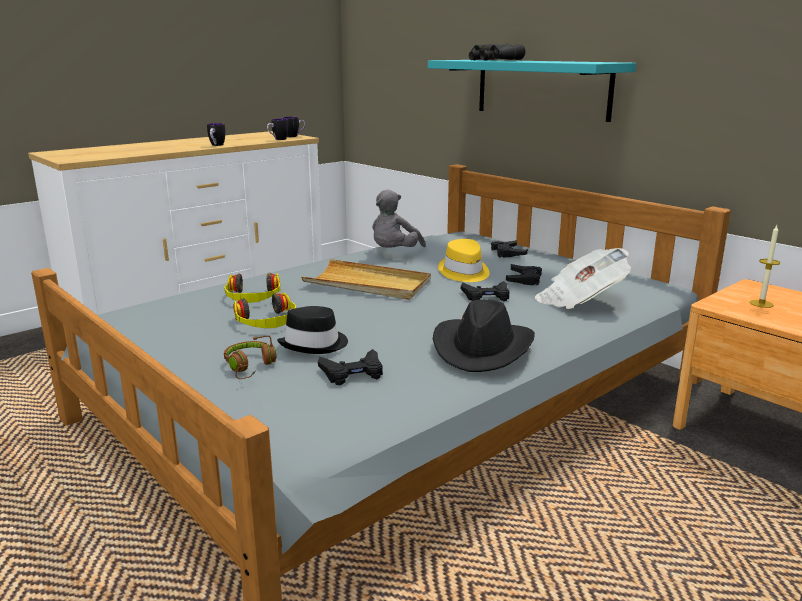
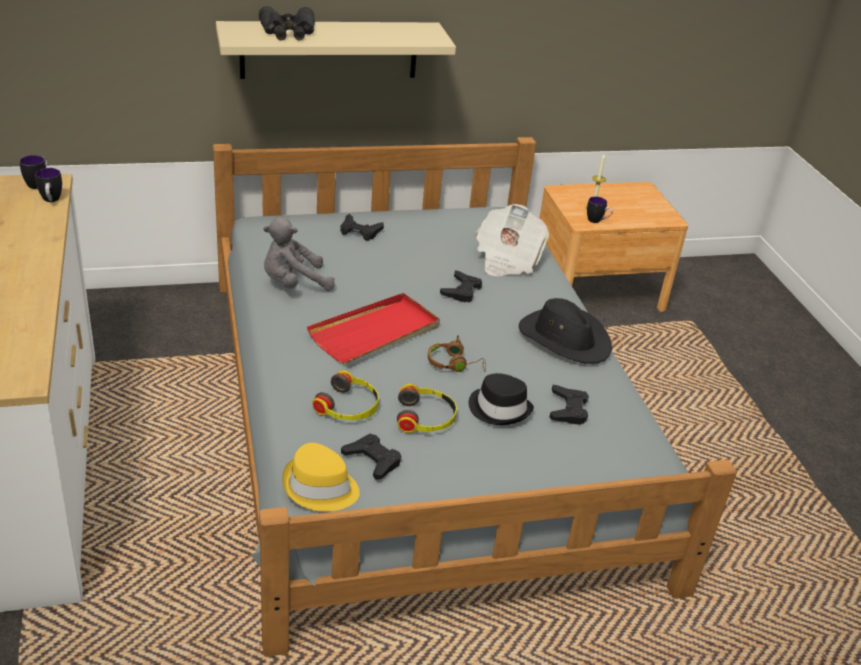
camera: 65 degrees left, 15 degrees up
(216, 145) = (43, 251): mug -> mug (597, 221)
(250, 367) = (523, 454): brown headphones -> brown headphones (454, 364)
(368, 284) = (375, 332): beige tray -> red tray
(394, 253) = (293, 284): grey plush toy -> grey plush toy turned 105 degrees clockwise
(464, 272) = (392, 275): yellow hat -> yellow hat (320, 488)
(524, 279) = (438, 257): black game controller -> black game controller (372, 460)
(542, 88) = (329, 50): turquoise shelf -> beige shelf

